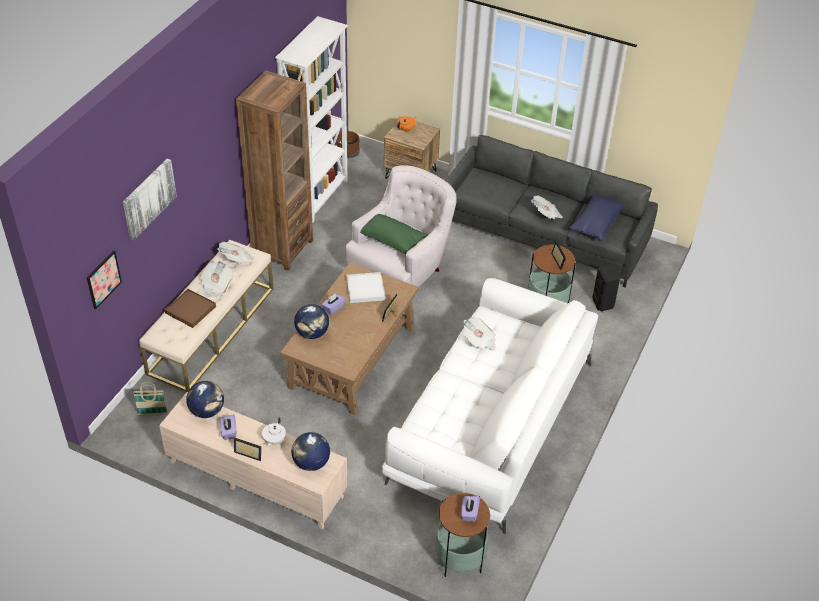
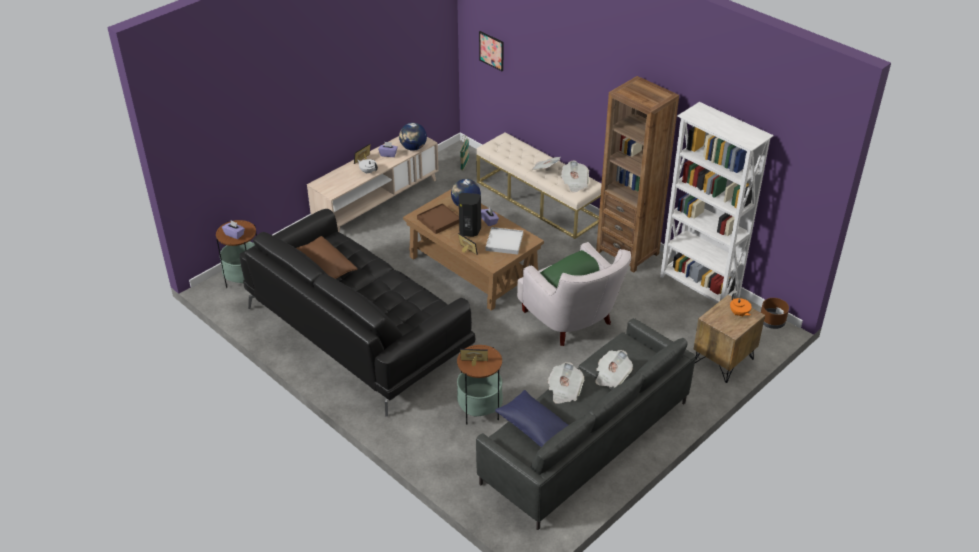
camera: 110 degrees right, 5 degrees down
(148, 198) = (539, 45): picture -> none
(190, 310) = (524, 155): brown tray -> brown tray (439, 220)
(311, 463) = (337, 184): globe -> none
(468, 422) = (325, 266): none -> brown pillow
(479, 341) = (408, 294): newspaper -> newspaper (611, 376)
(490, 423) = (357, 330): white sofa -> black sofa
(603, 303) = (463, 457): black speaker -> black speaker (469, 231)

